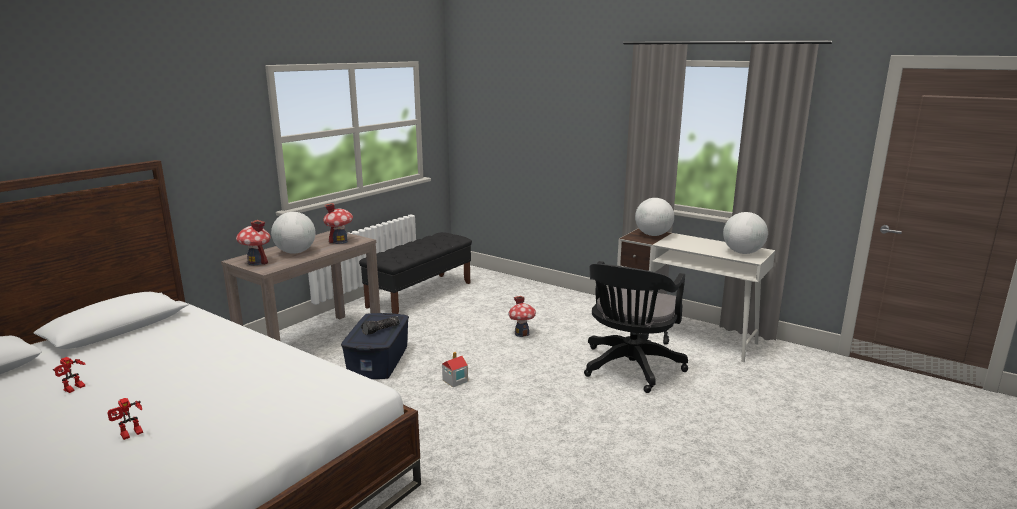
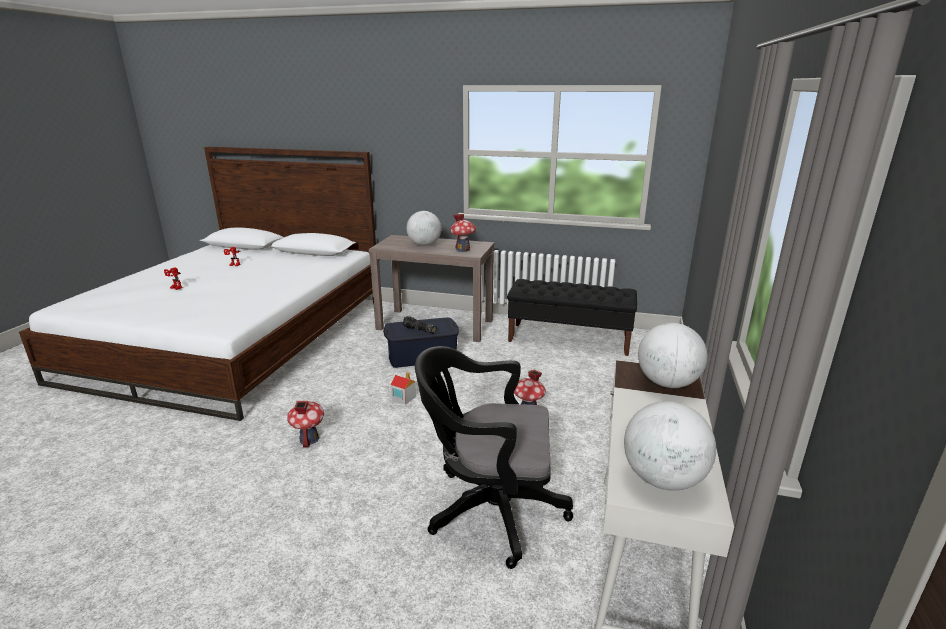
camera: 70 degrees right, 5 degrees up
(256, 262) = (394, 242): toy house -> toy house (309, 439)

